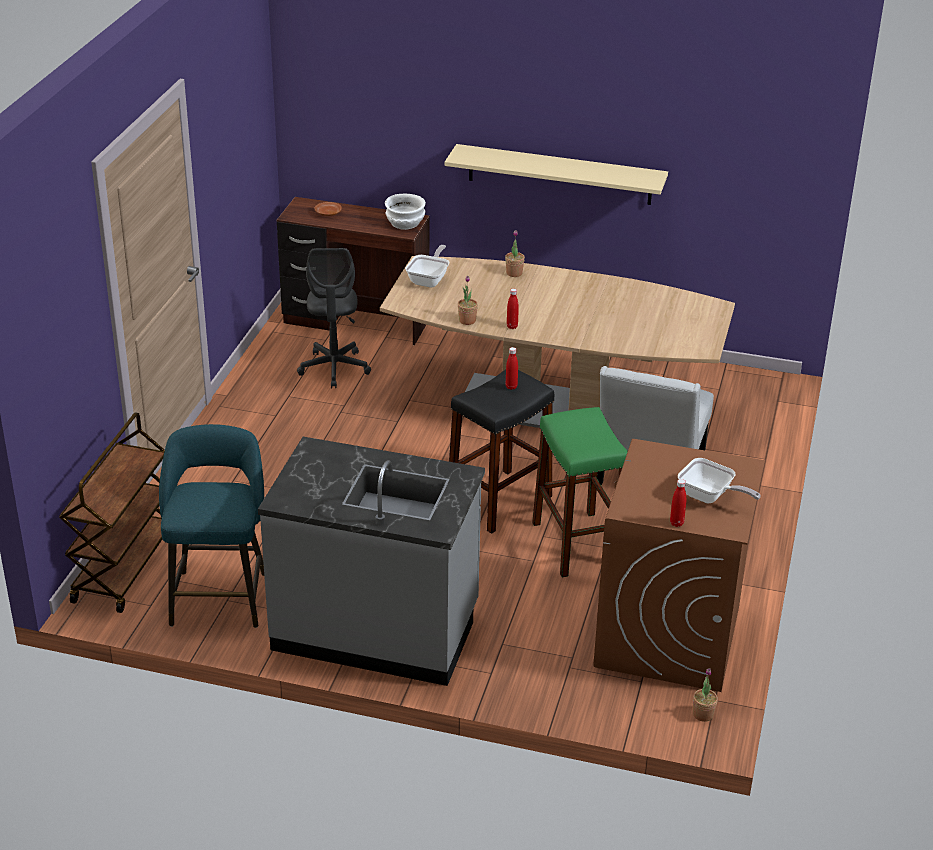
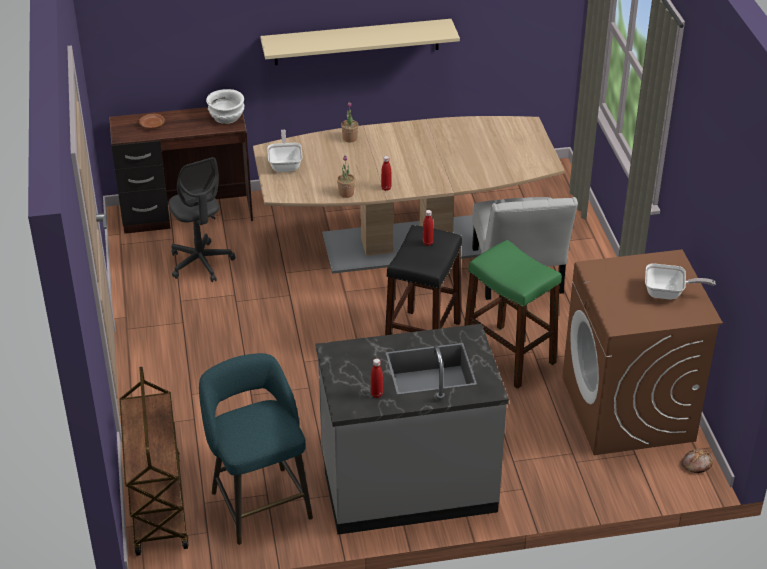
camera: 25 degrees left, 5 degrees up
(676, 523) = (662, 323): red bottle -> red bottle (376, 394)
(703, 714) = (696, 464): potted plant -> bread

